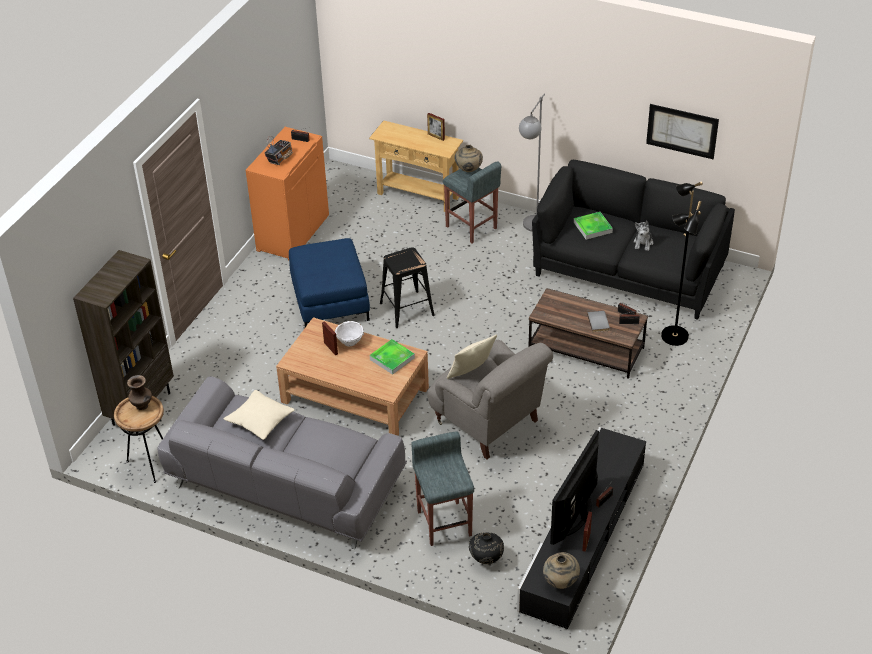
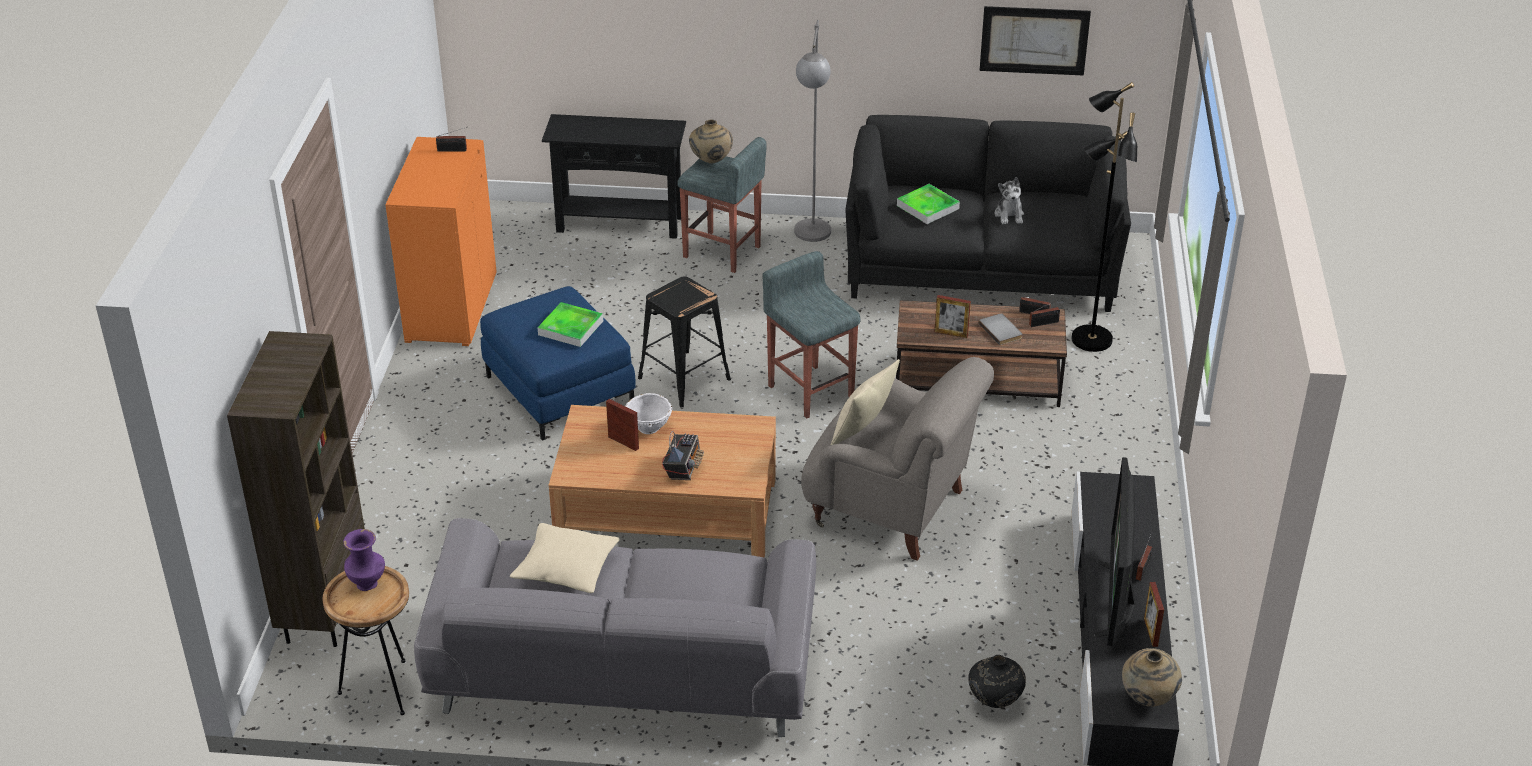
camera: 20 degrees left, 5 degrees down
(142, 406) = (368, 584): brown vase -> purple vase
(280, 159) = (433, 180): radio -> radio (683, 468)
(392, 358) = (727, 438): tray -> tray (570, 328)
(418, 195) = (619, 224): beige console table -> black console table
(436, 137) = (643, 123): picture frame -> picture frame (951, 333)
(444, 522) = (902, 664): grey stool -> grey stool (810, 390)

